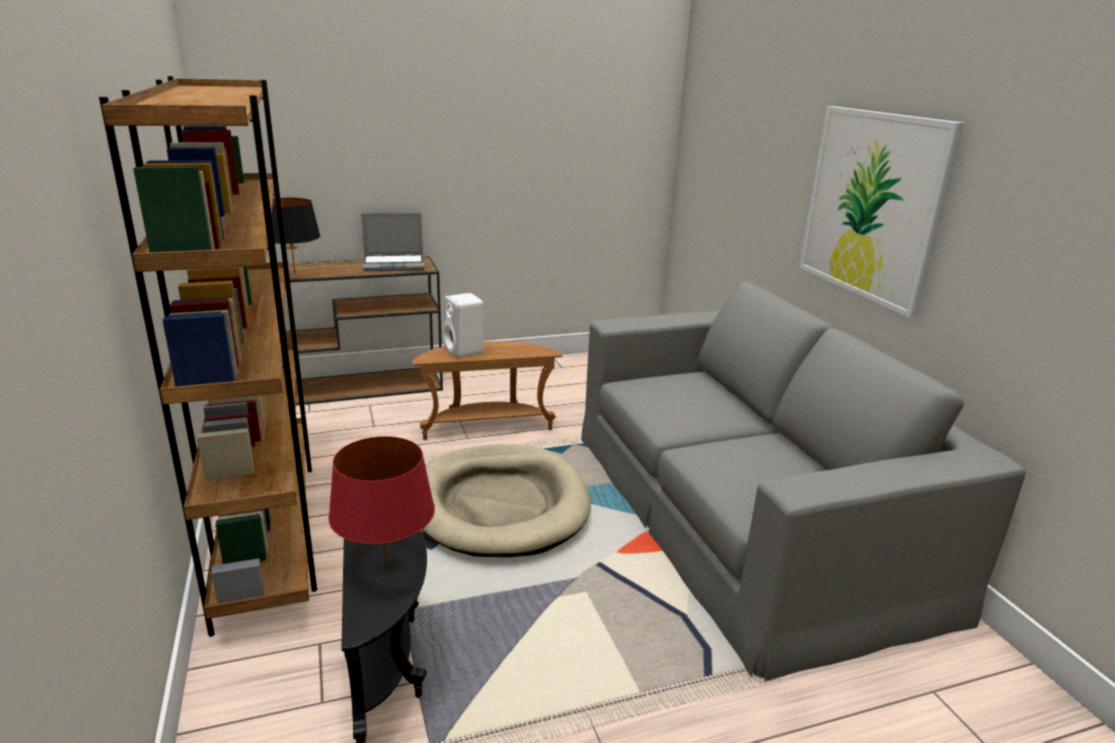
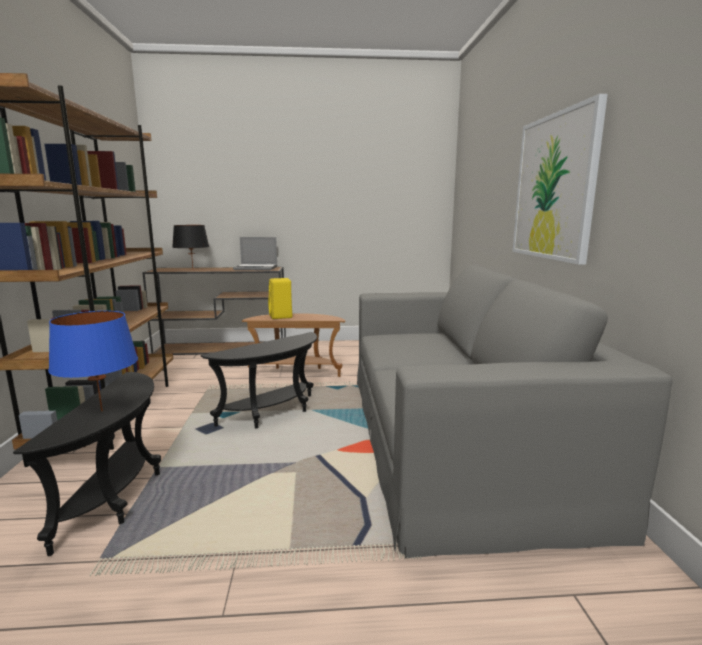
camera: 15 degrees right, 10 degrees down
(386, 567) = (102, 411): red table lamp -> blue table lamp
(464, 351) = (281, 316): white speaker -> yellow speaker
(500, 505) = (273, 414): beige dog bed -> black side table

